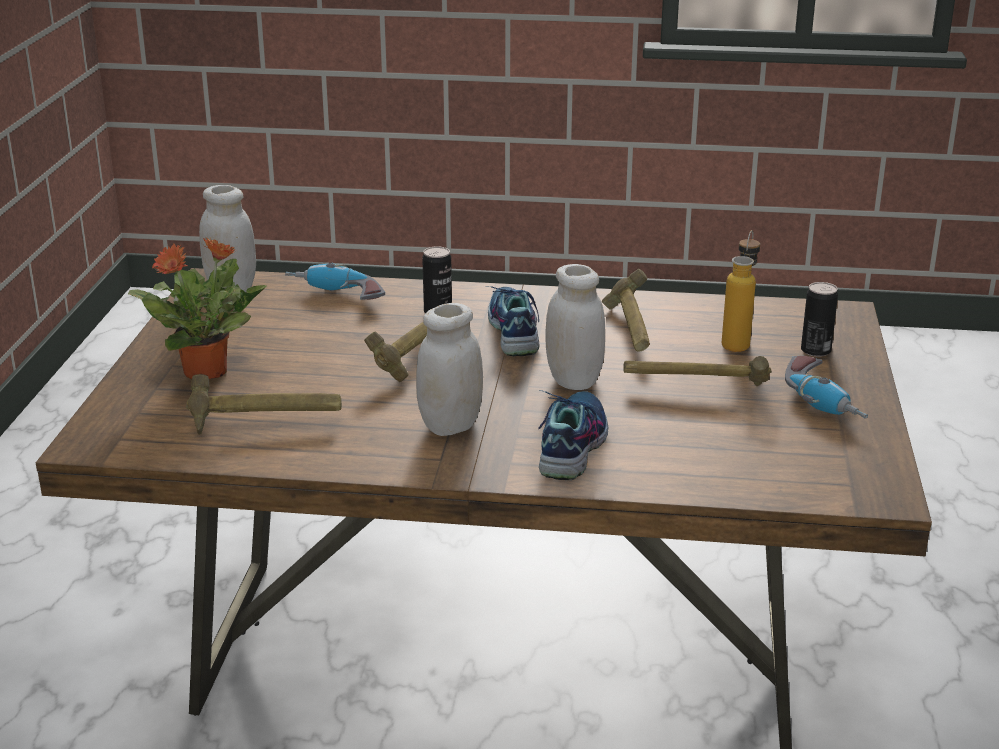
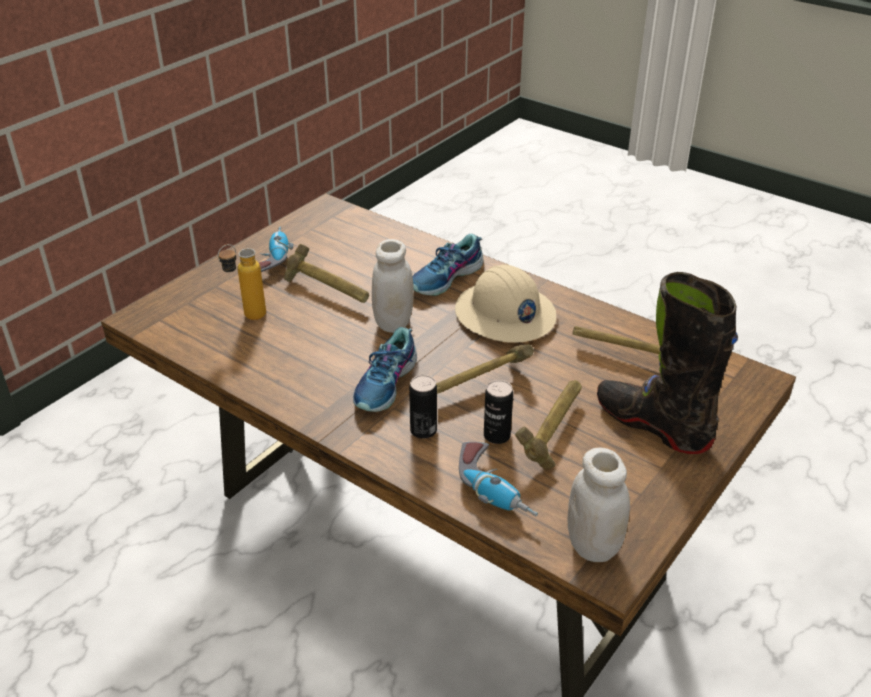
camera: 150 degrees left, 10 degrees up
(207, 371) = (653, 425): potted plant -> black boot
(450, 425) = (504, 315): white jar -> beige hard hat
(630, 333) = (305, 351): hammer -> hammer (553, 432)
(815, 350) = (213, 294): can -> can (497, 435)

